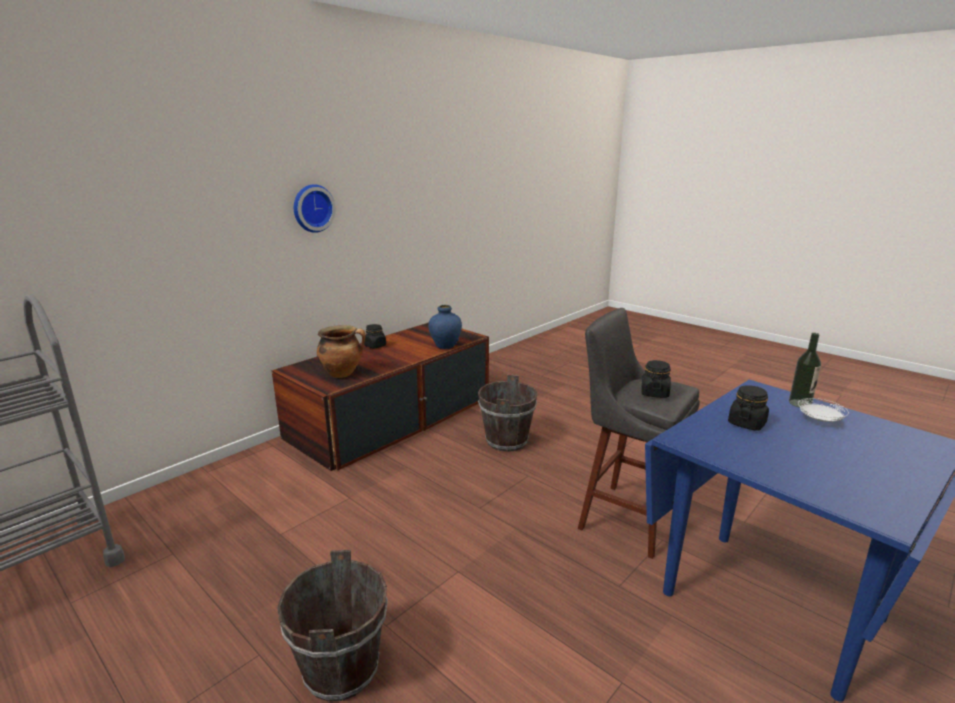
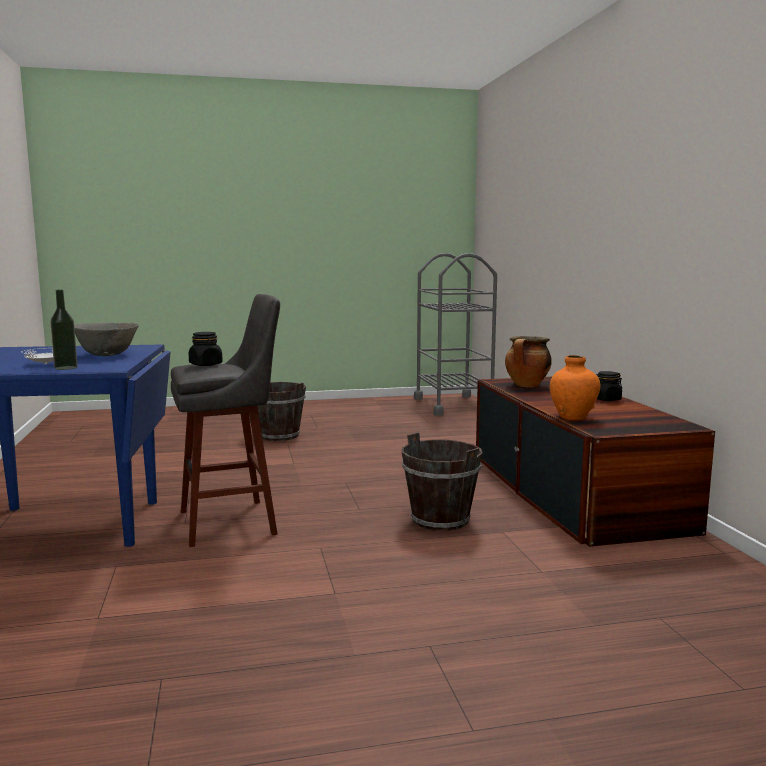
camera: 125 degrees right, 10 degrees down
(312, 208) = (616, 217): wall clock -> none
(445, 346) = (573, 417): blue vase -> orange vase
(746, 423) = (106, 355): black jar -> grey bowl

